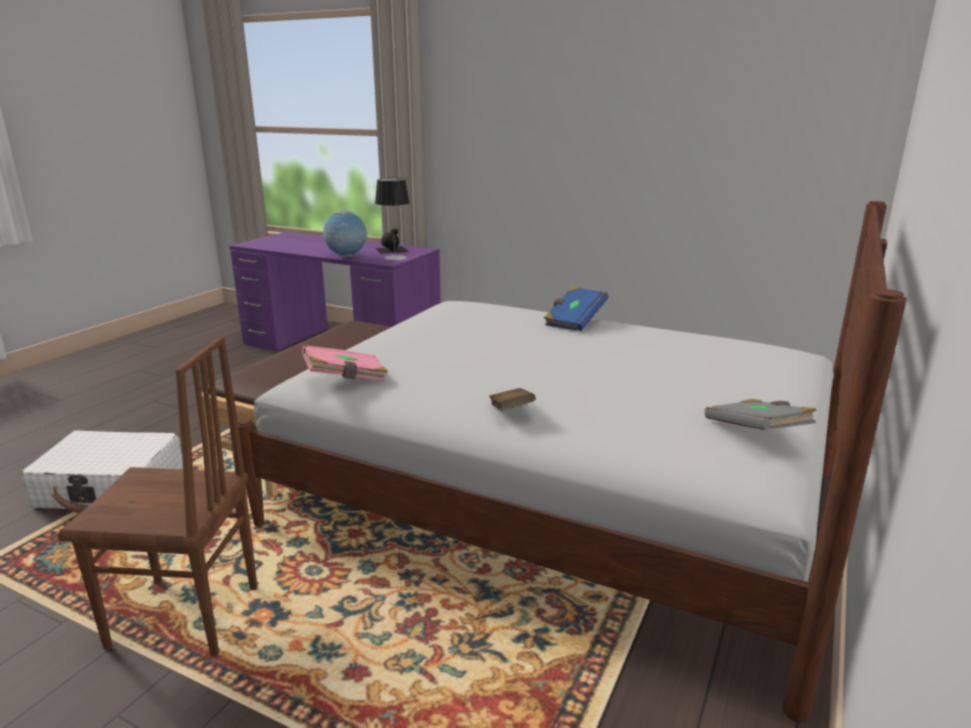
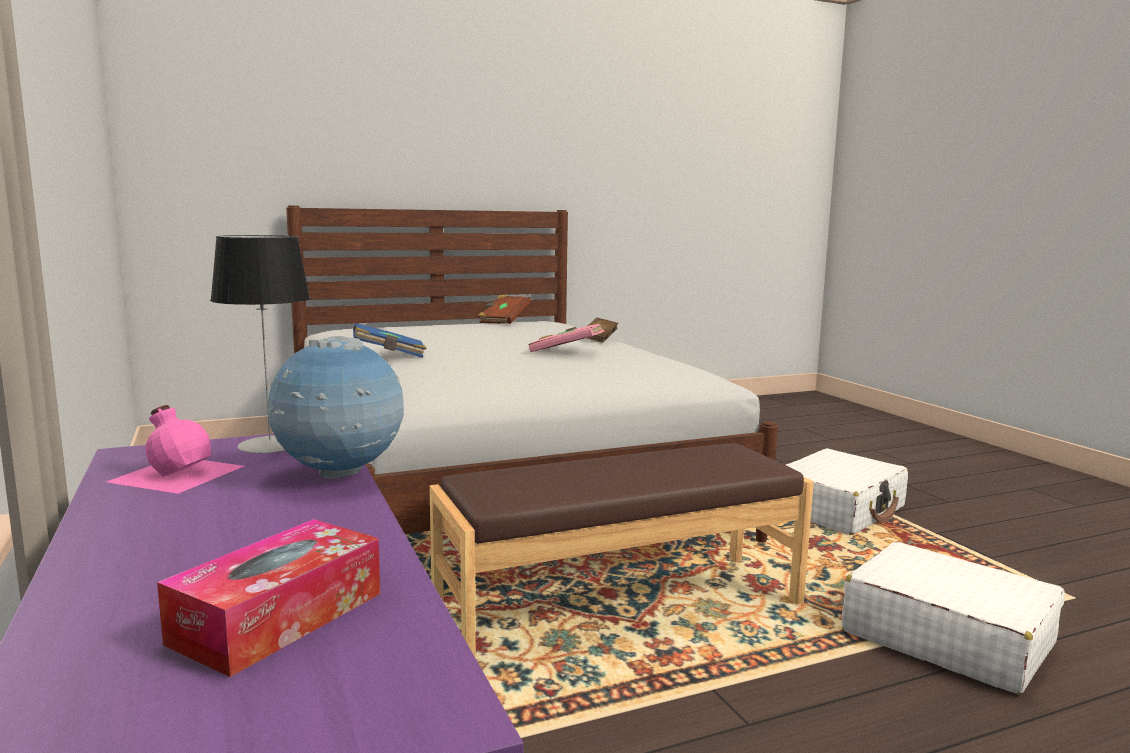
camera: 140 degrees left, 10 degrees down
(185, 618) = (837, 509): brown chair -> white suitcase
(292, 244) = (278, 618): none -> tissue box
(345, 378) = (677, 365): pink book -> pink book (566, 352)
(392, 250) = (177, 473): black bottle -> pink bottle
(756, 432) = (504, 321): grey book -> brown book

